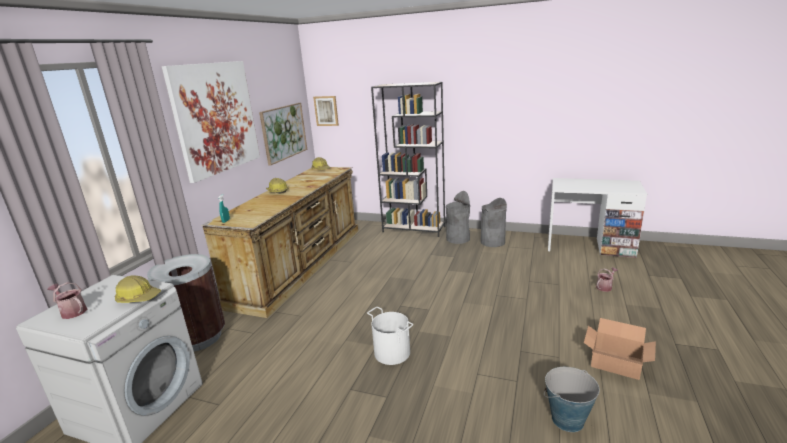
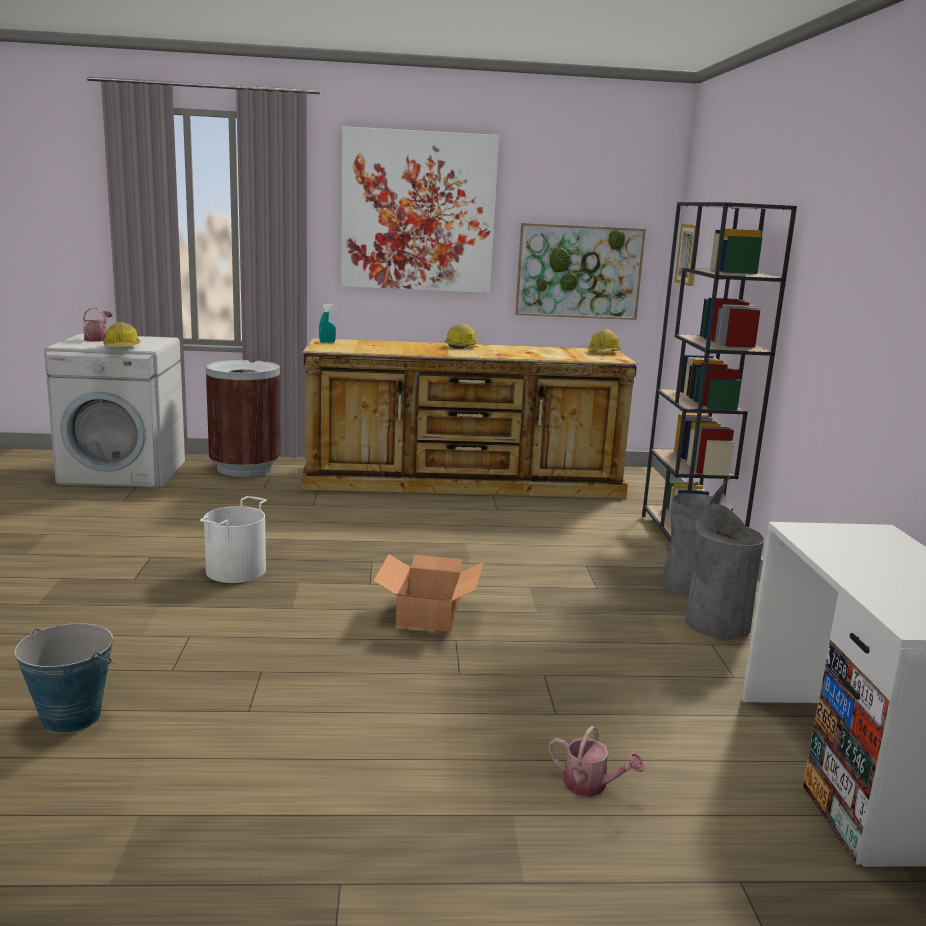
camera: 65 degrees right, 5 degrees down
(615, 362) = (241, 779): cardboard box -> cardboard box (429, 613)

